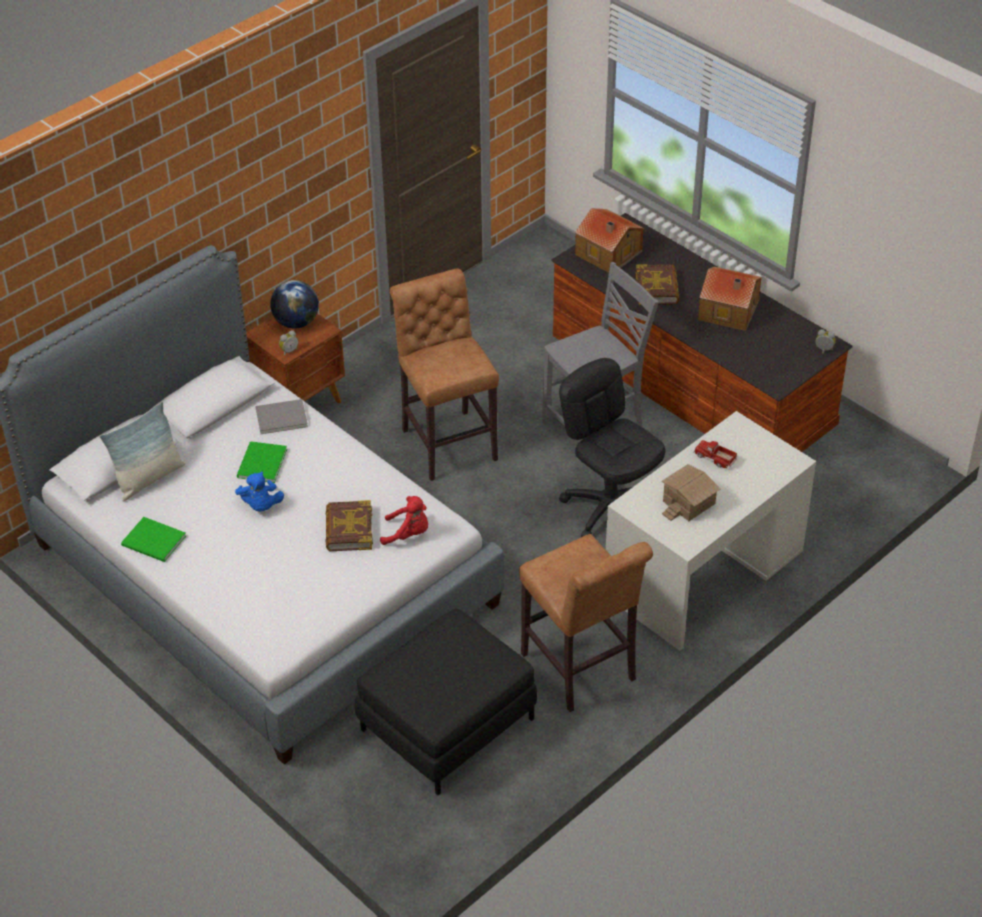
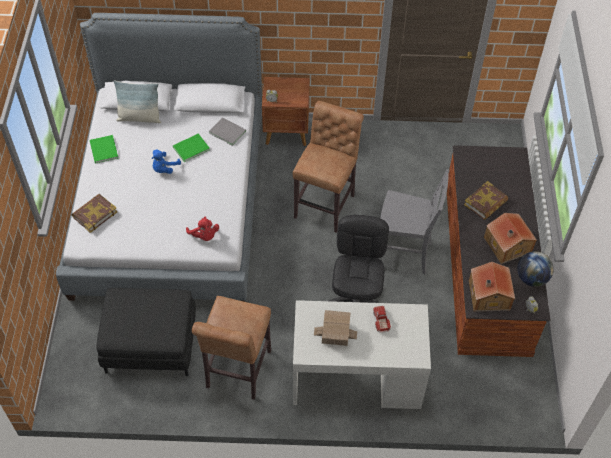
camera: 45 degrees right, 10 degrees up
(296, 322) = (293, 88): globe -> globe (531, 278)
(348, 530) = (183, 212): book -> book (94, 214)
(608, 254) = (486, 164): toy house -> toy house (488, 296)

